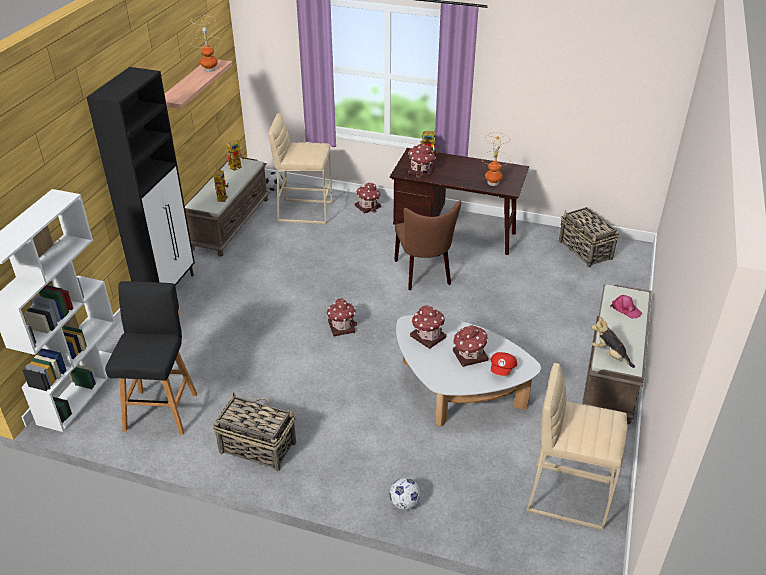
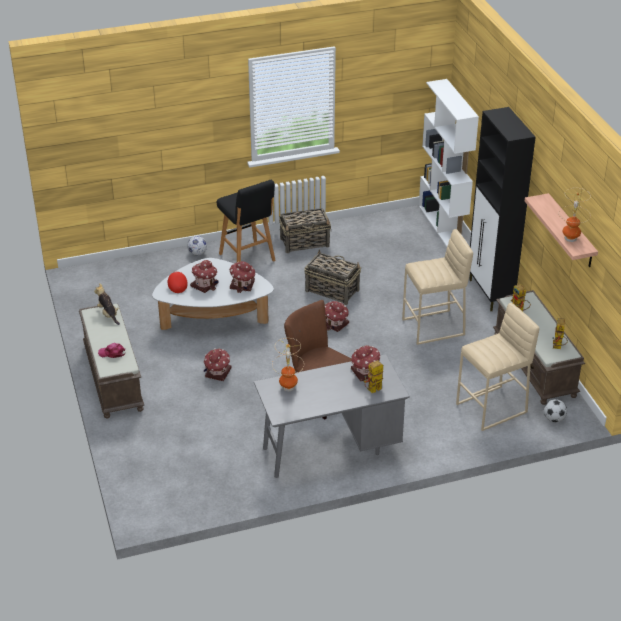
camera: 145 degrees right, 0 degrees up
(162, 410) = (382, 235): black stool -> black stool (248, 258)
(368, 206) = (443, 442): toy house -> toy house (217, 373)
(456, 234) = (330, 449): brown desk -> grey desk
(567, 495) = (107, 293): beige stool -> beige stool (434, 327)
(585, 250) = (193, 488): basket -> basket (331, 290)
(610, 355) = (108, 314): plush toy -> plush toy turned 135 degrees counterclockwise

